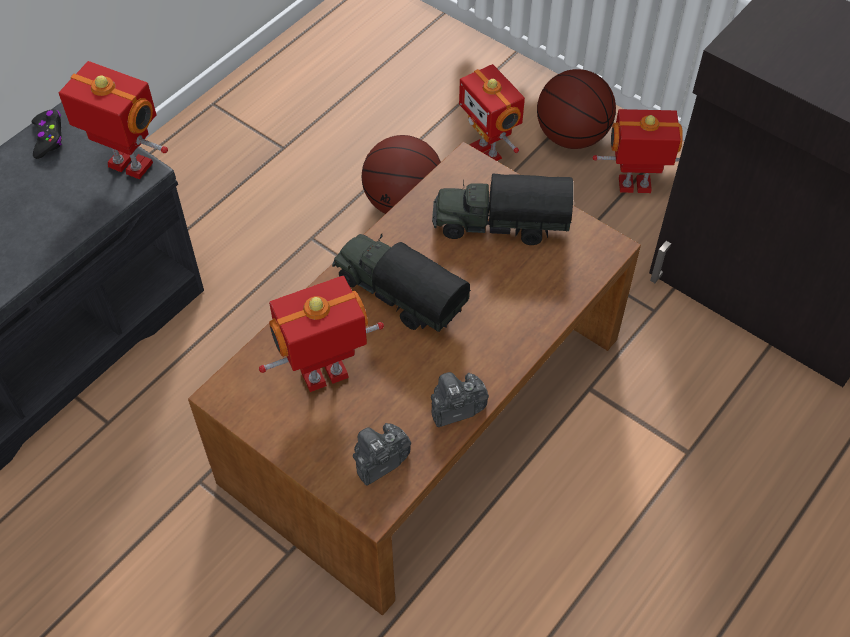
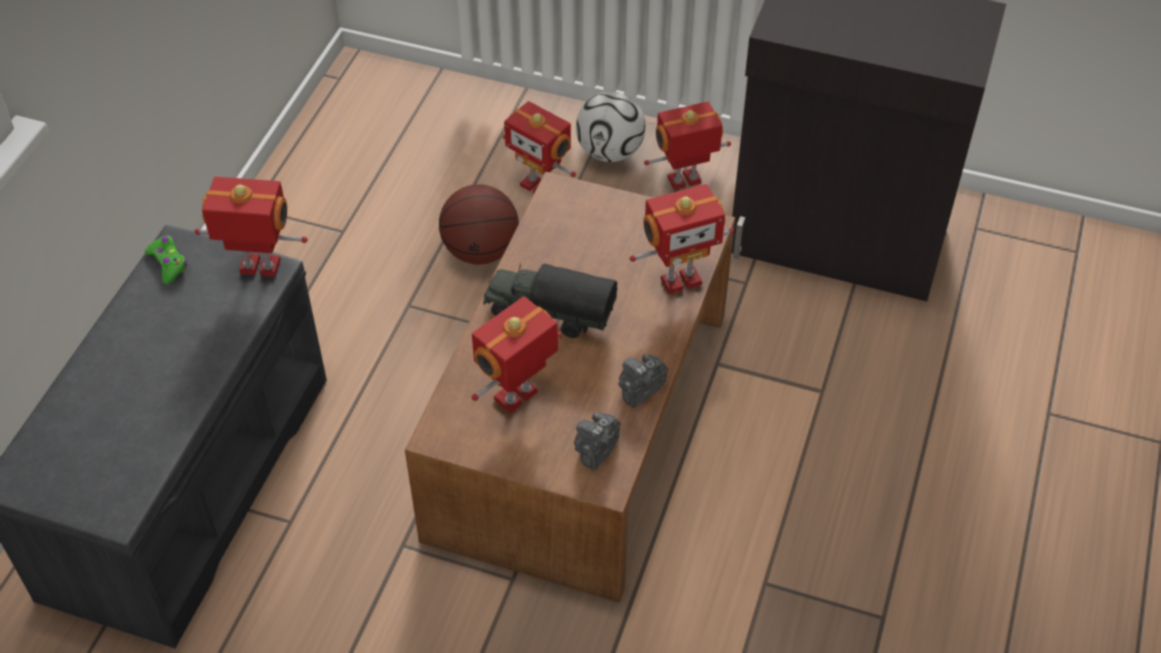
camera: 20 degrees left, 5 degrees down
(48, 138) = (168, 263): black game controller -> green game controller
(500, 225) = (609, 232): toy truck -> none
(551, 297) = (680, 279): none -> toy robot
(572, 136) = (610, 152): basketball -> football

